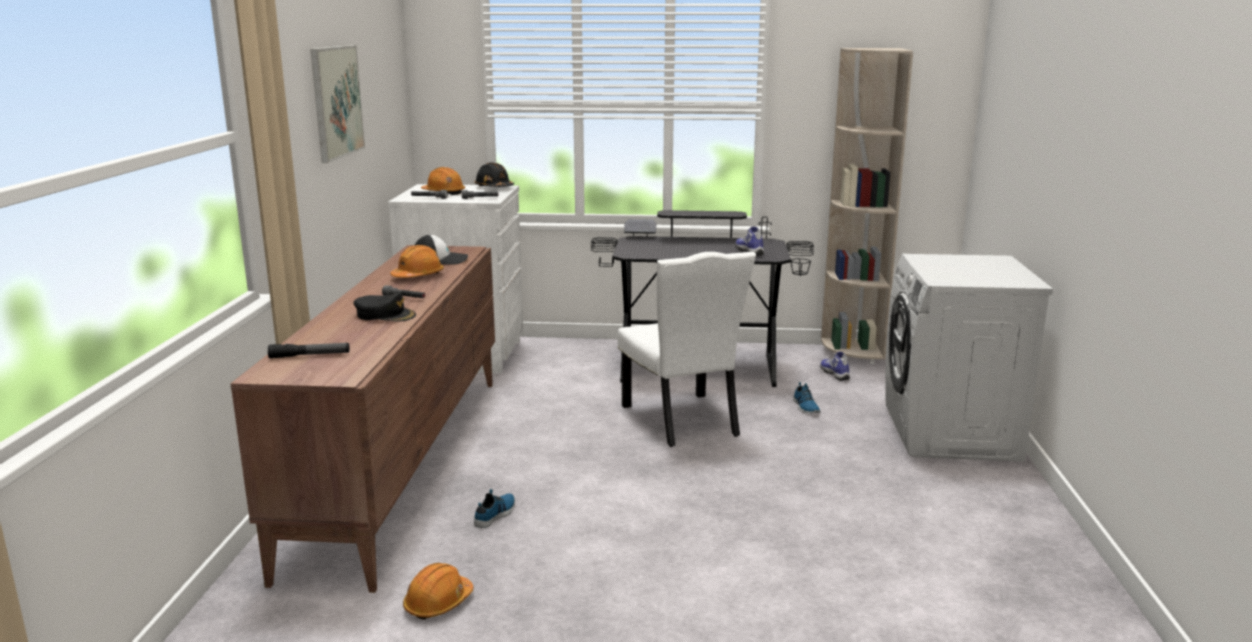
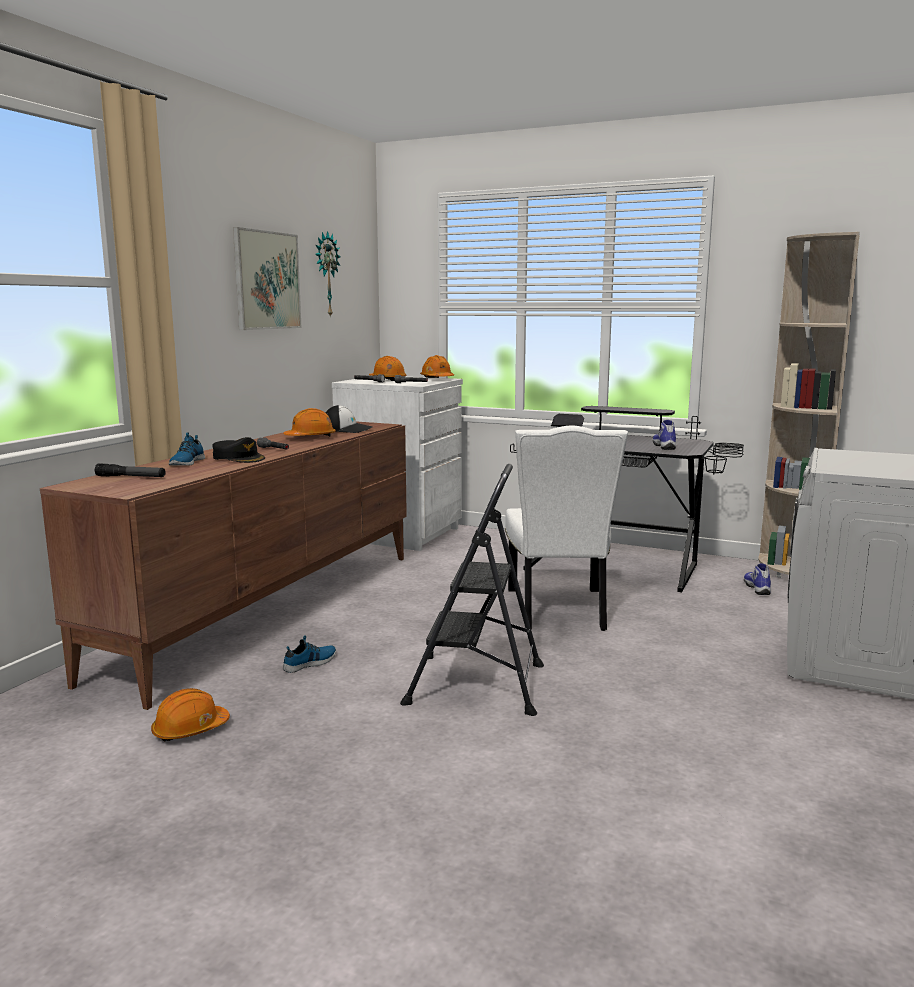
camera: 20 degrees right, 5 degrees down
(374, 82) = (325, 274): none -> wall clock
(494, 187) = (437, 379): black hard hat -> orange hard hat
(669, 507) = (480, 683): none -> black step ladder
(805, 407) = (700, 614): shoe -> shoe (186, 463)

